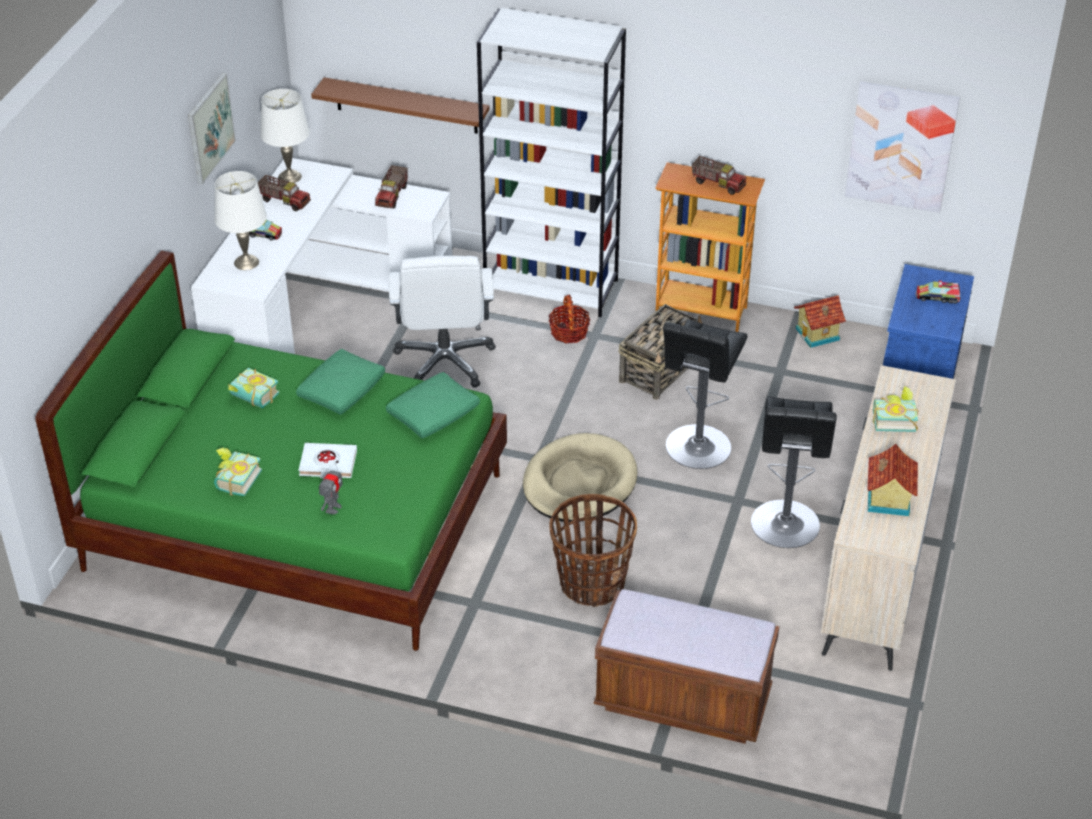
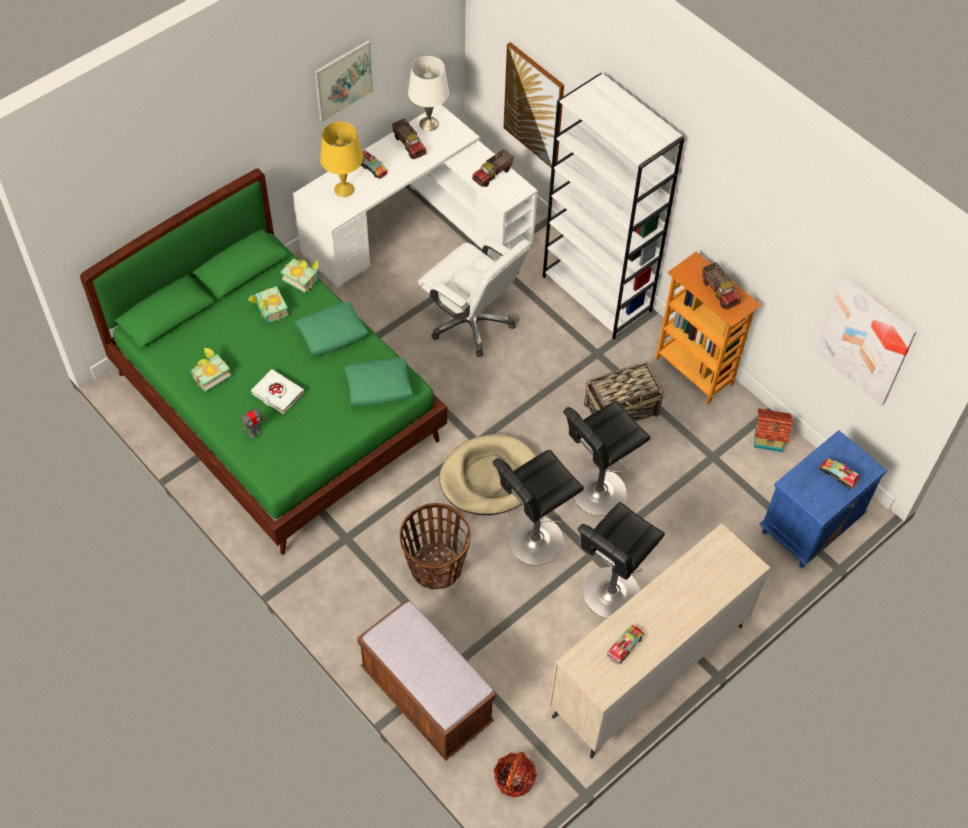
camera: 30 degrees right, 15 degrees up
(247, 262) = (344, 189): white table lamp -> yellow table lamp
(406, 106) = (534, 106): brown shelf -> picture
(445, 361) = (472, 322): white office chair -> white office chair turned 75 degrees counterclockwise
(569, 332) = (579, 341): basket -> basket (514, 779)
(670, 518) = (532, 542): none -> black stool
(887, 499) = (625, 646): toy house -> toy truck
(893, 419) = (689, 578): book -> book (303, 277)

